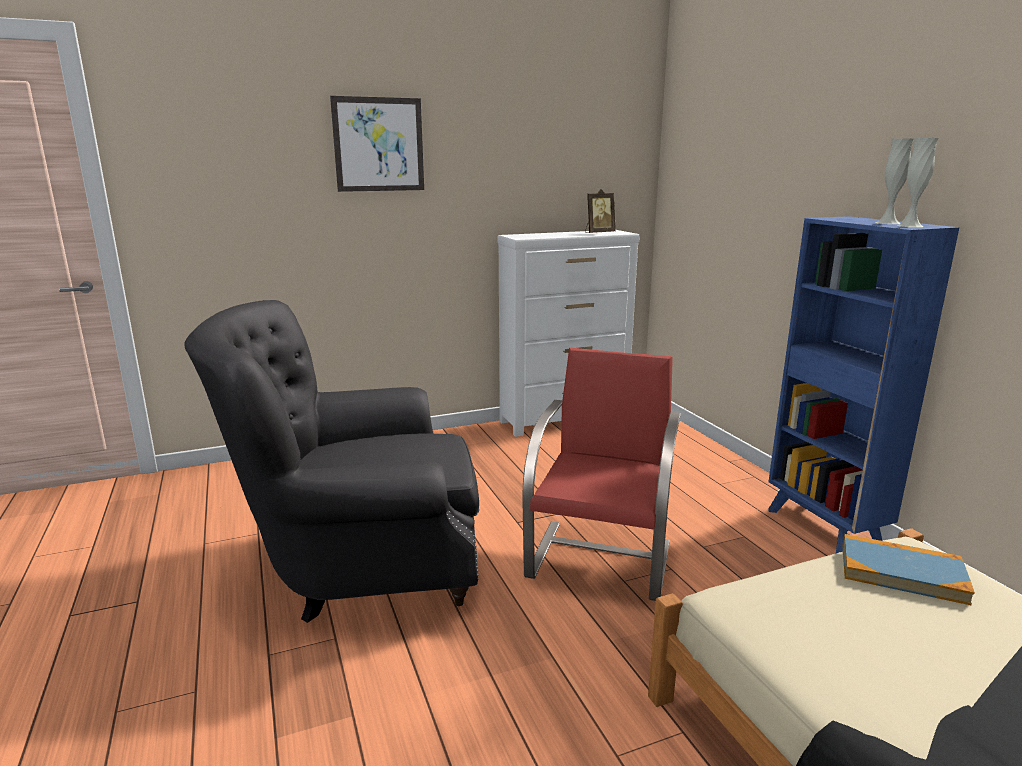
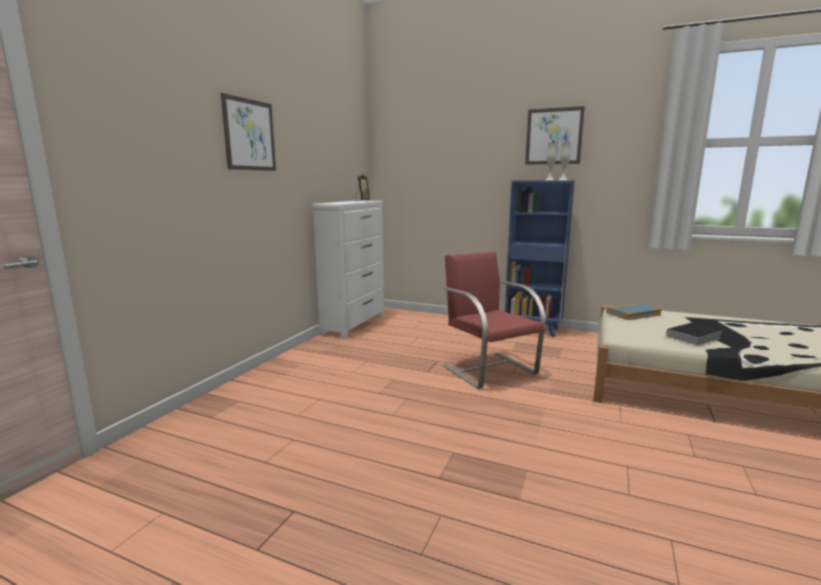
camera: 45 degrees left, 5 degrees down
(361, 565) = (394, 421): grey armchair -> none
(884, 683) = (693, 337): none -> book
(935, 120) = (554, 136): none -> picture

